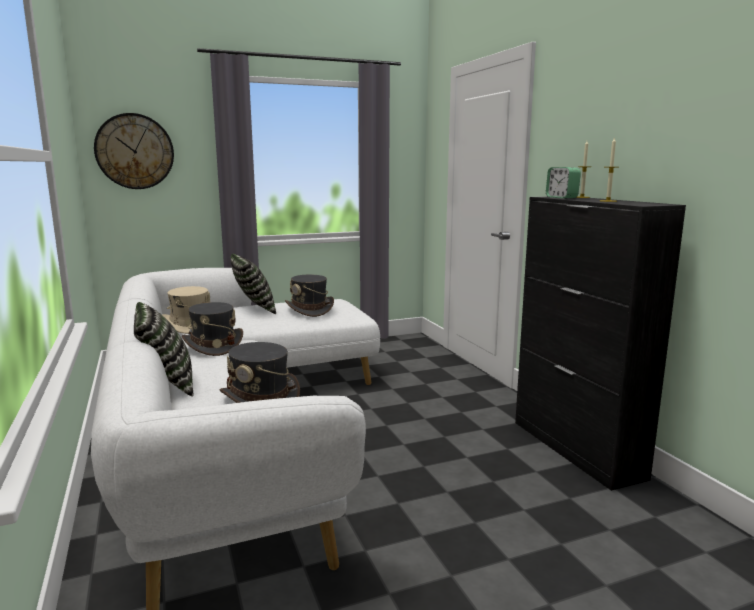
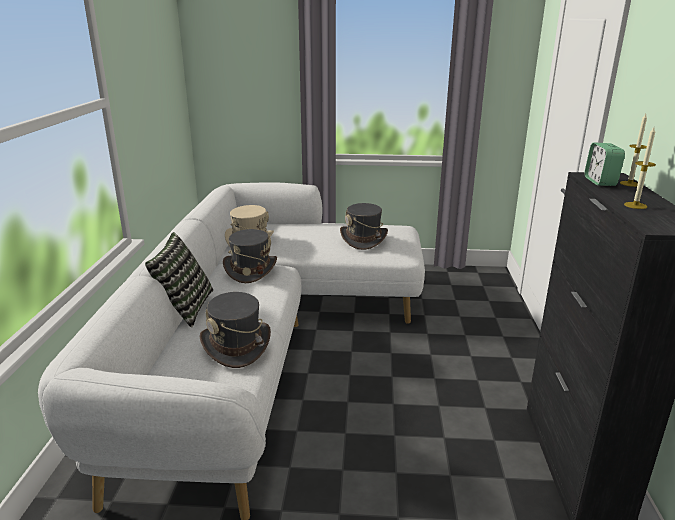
camera: 25 degrees right, 10 degrees up
(134, 151) = (230, 70): wall clock -> none
(253, 309) = (315, 230): pillow -> none

